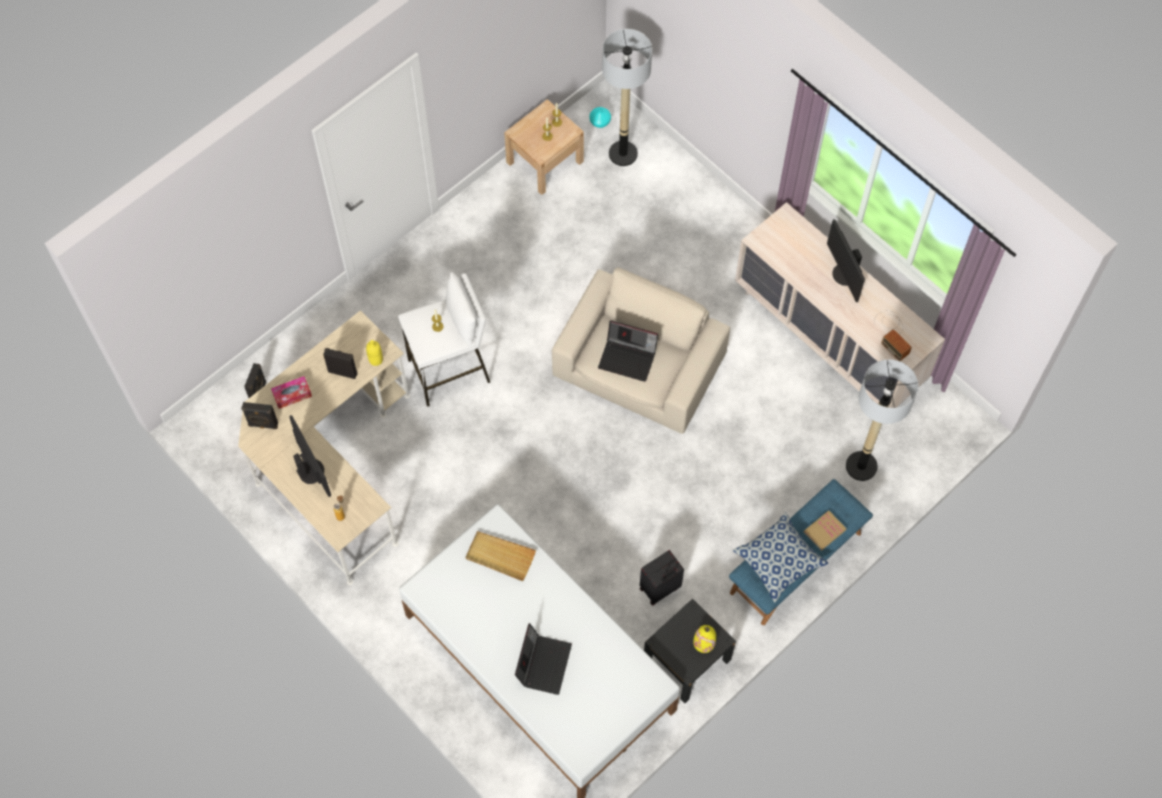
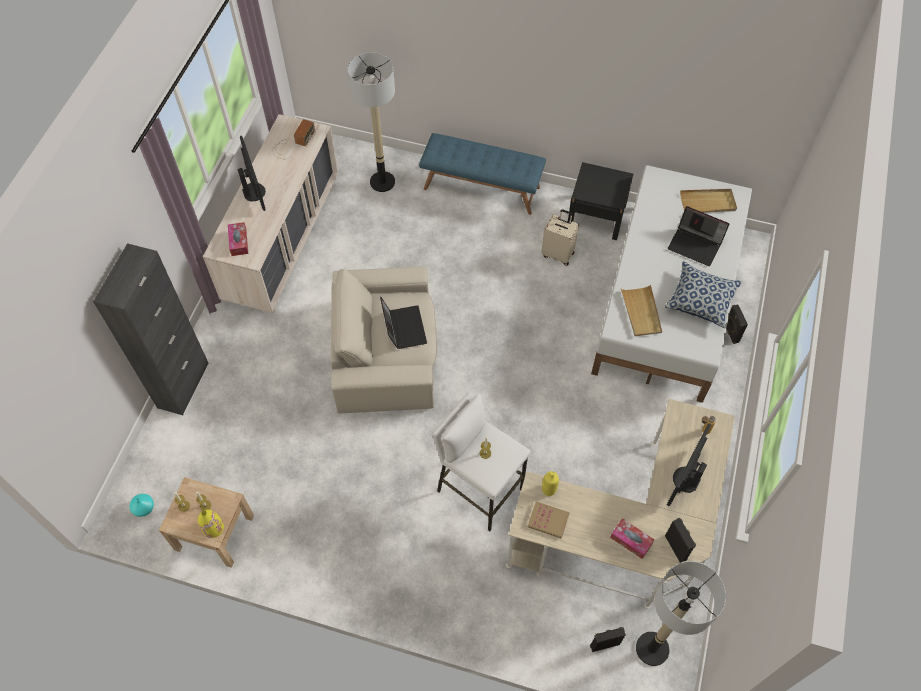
camera: 120 degrees left, 5 degrees down
(343, 371) = (579, 510): black speaker -> black speaker (730, 333)
(543, 663) = (695, 245): laptop -> laptop turned 135 degrees counterclockwise
(588, 715) = (708, 203): none -> beige tray
(622, 153) = (173, 470): floor lamp -> floor lamp (652, 649)
(660, 589) = (558, 254): black suitcase -> beige suitcase
(704, 642) = (597, 177): yellow vase -> yellow vase (213, 527)
(706, 190) = (183, 385): none -> black cabinet
(778, 561) = (506, 164): pillow -> pillow (701, 300)
(786, 237) = (239, 242): none -> tissue box
(824, 531) = (465, 149): book -> book (548, 520)
(844, 274) = (255, 191): monitor -> monitor turned 60 degrees counterclockwise

